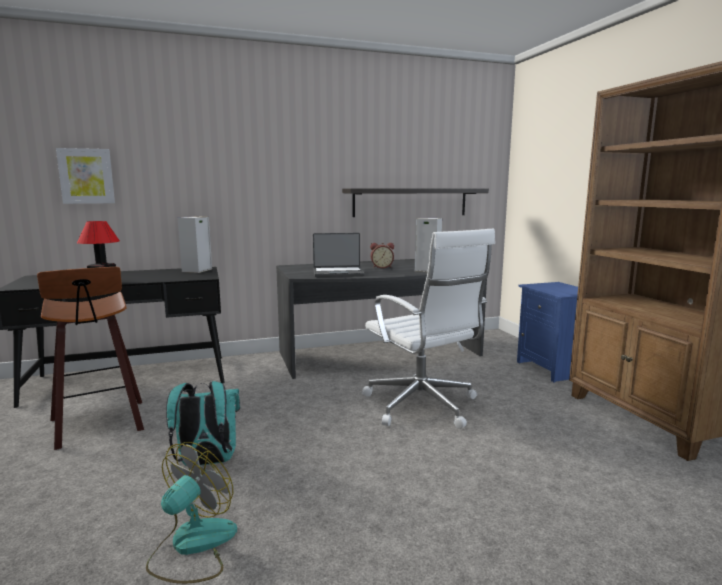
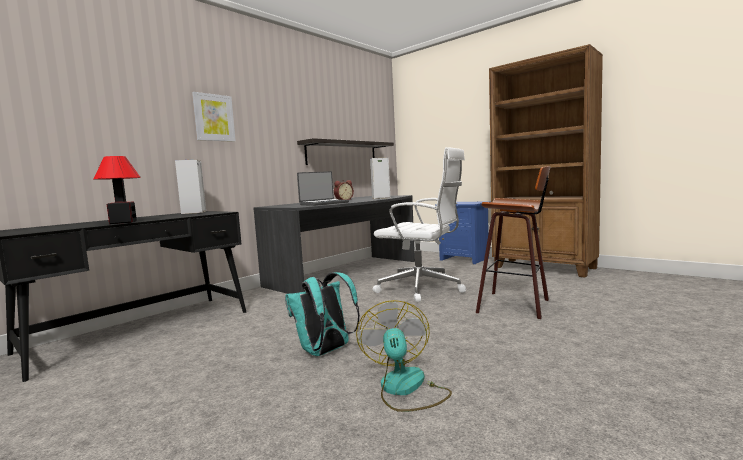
camera: 30 degrees left, 5 degrees down
(86, 176) = (63, 117): picture -> picture (213, 118)
(100, 425) = (171, 362): stool -> stool (516, 305)

